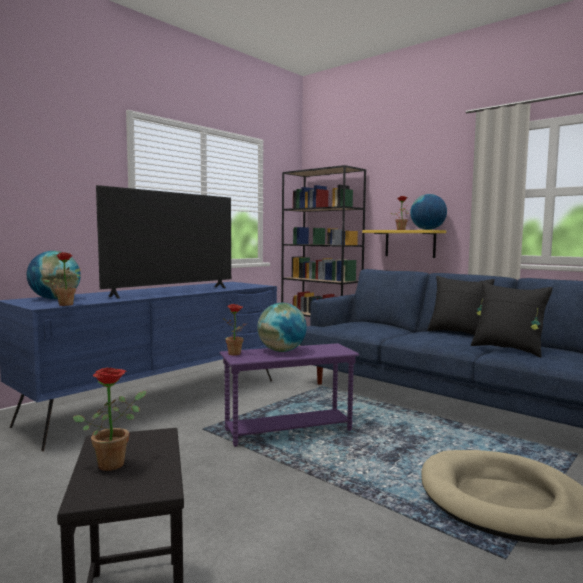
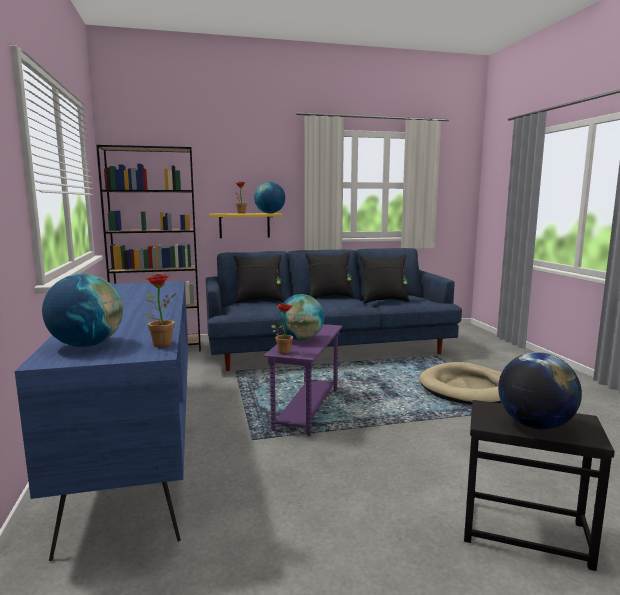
camera: 55 degrees left, 5 degrees up
(115, 462) = (535, 425): potted plant -> globe
(172, 292) = (145, 306): television -> none
(380, 323) = (259, 301): none -> black pillow

